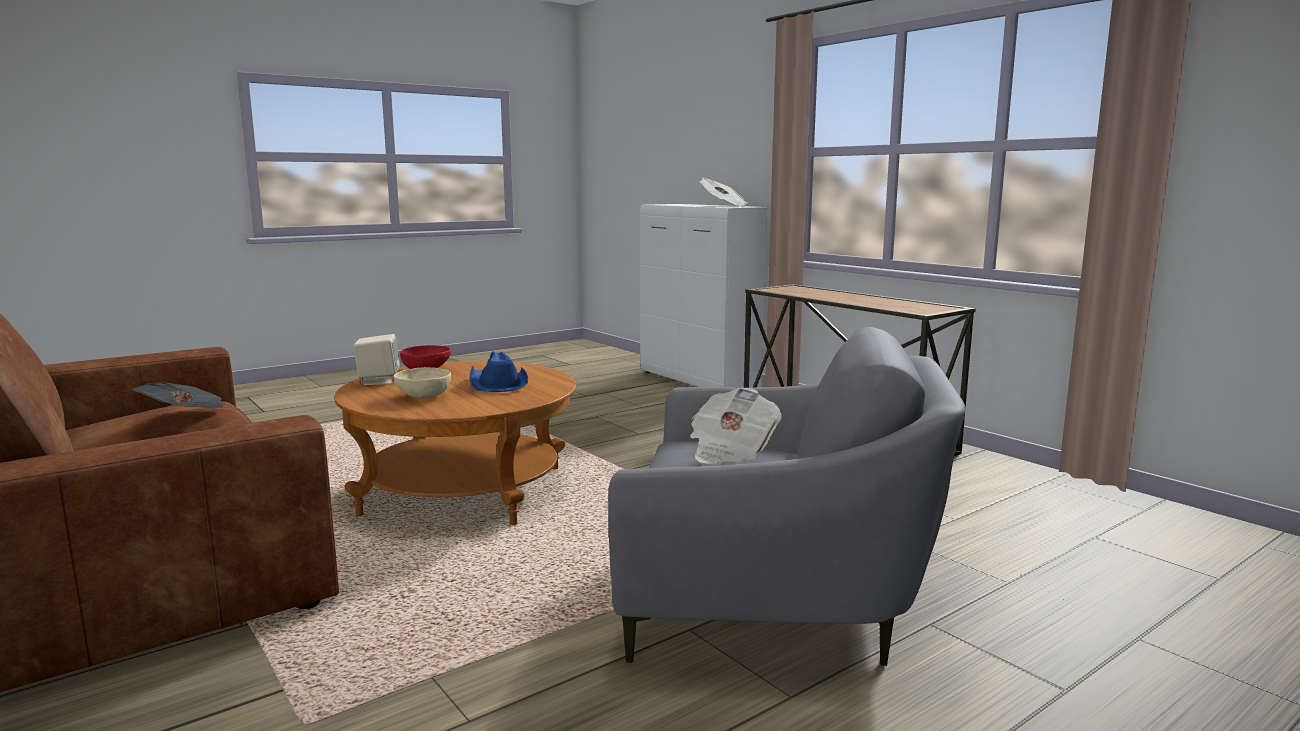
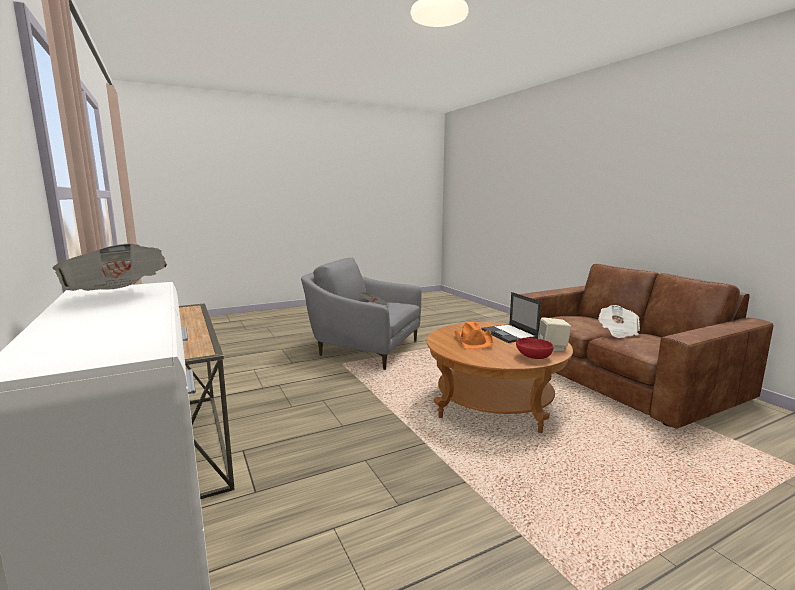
camera: 170 degrees left, 0 degrees up
(423, 396) = (510, 334): beige bowl -> laptop
(498, 384) = (473, 341): blue hat -> orange hat

